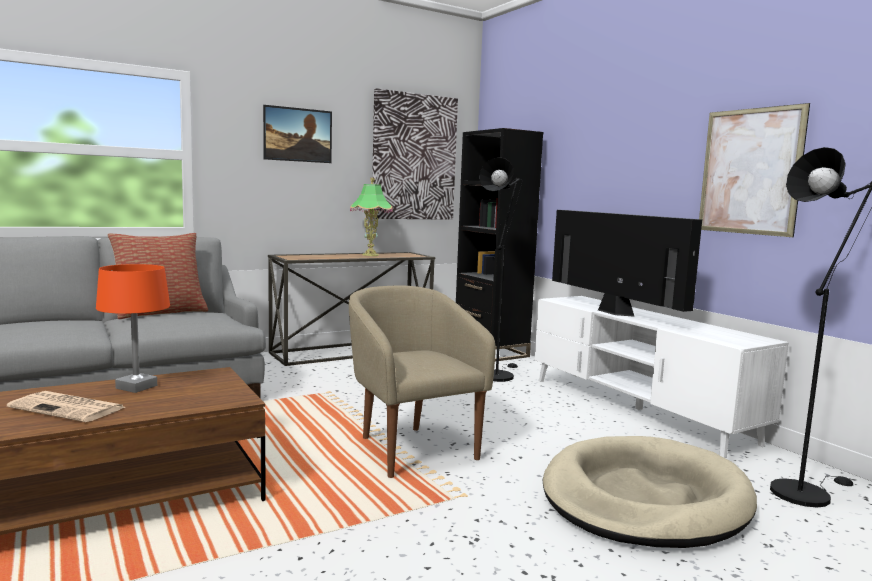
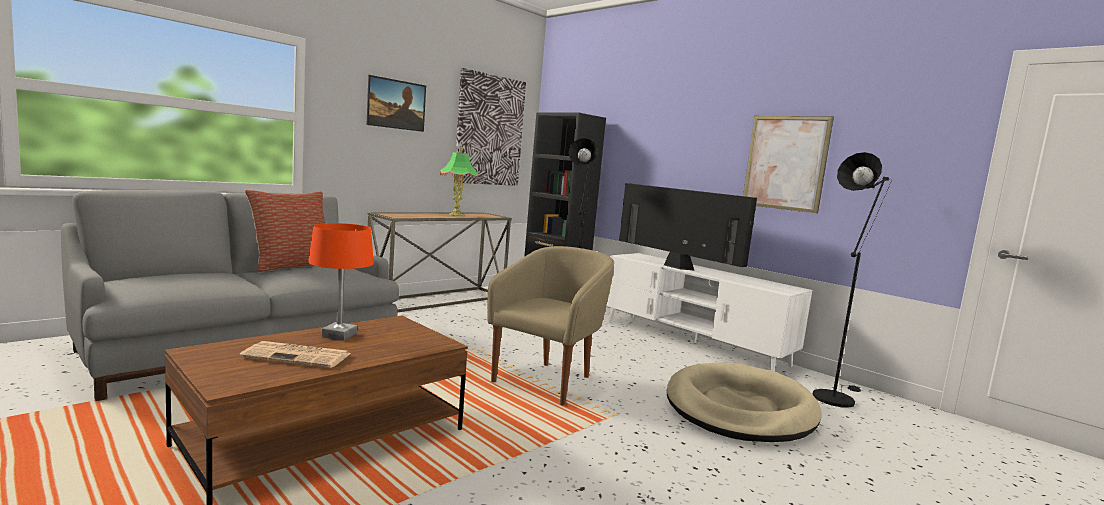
camera: 15 degrees left, 0 degrees up
(411, 449) = (548, 380): beige armchair -> beige armchair turned 75 degrees clockwise

